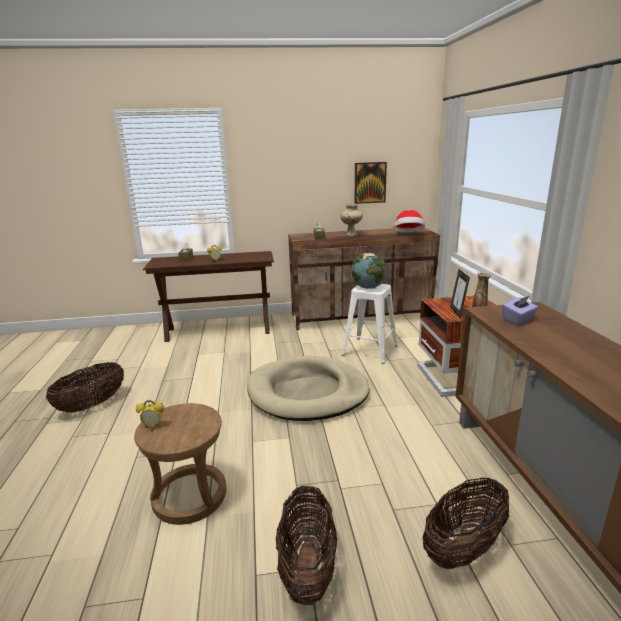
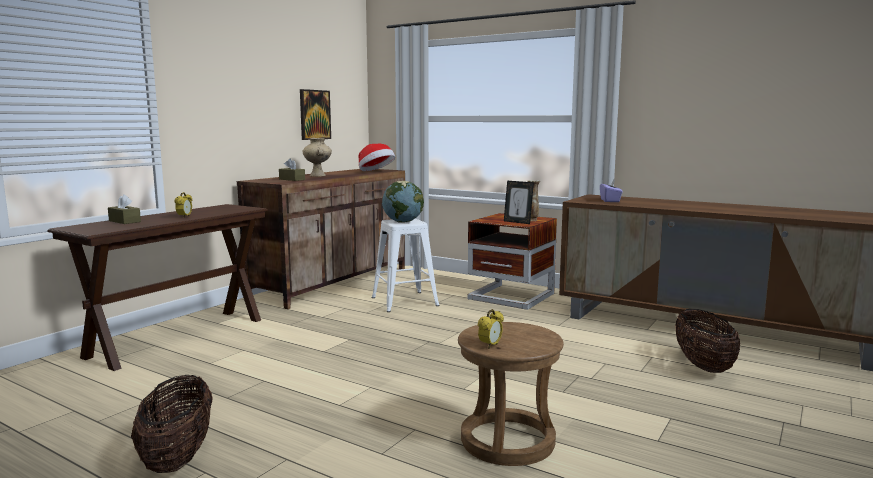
camera: 50 degrees left, 10 degrees down
(307, 567) = (670, 418): basket -> none
(308, 392) = (424, 343): beige dog bed -> none

